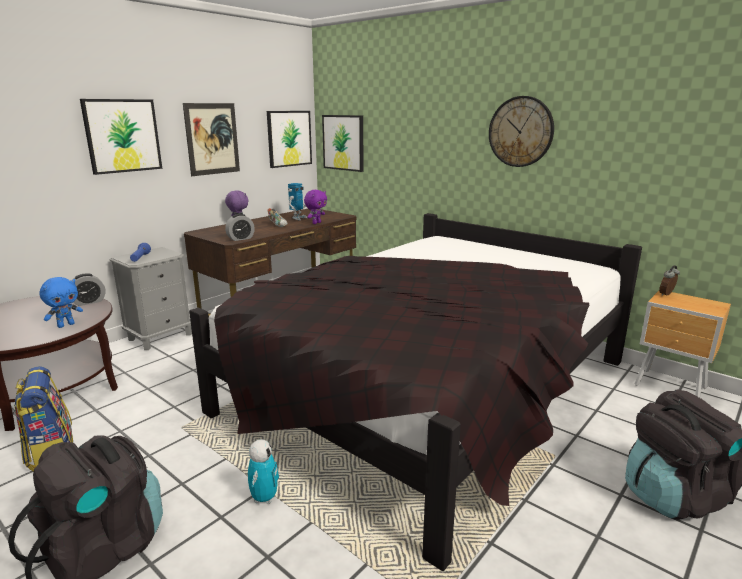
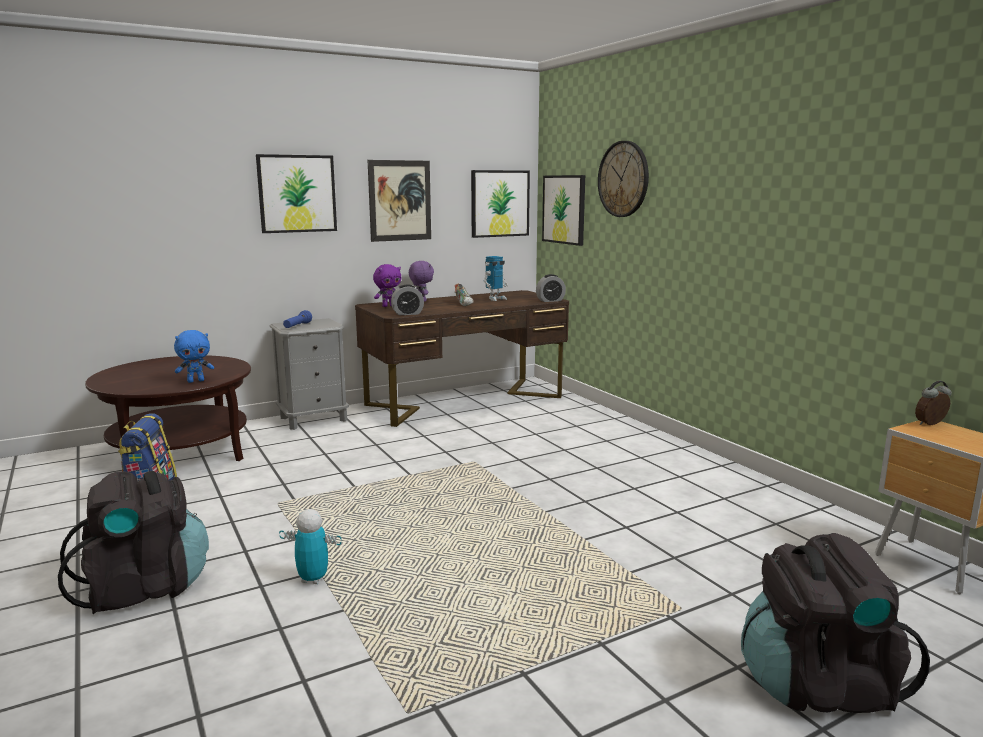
camera: 20 degrees right, 5 degrees down
(89, 302) = (232, 364): alarm clock -> alarm clock (550, 300)
(264, 498) = (313, 579): toy robot -> toy robot turned 105 degrees counterclockwise
(316, 223) = (510, 305): purple plush toy -> purple plush toy (388, 306)
(430, 387) = (576, 510): black bed -> none
(520, 132) = (755, 191): wall clock -> wall clock (623, 179)

